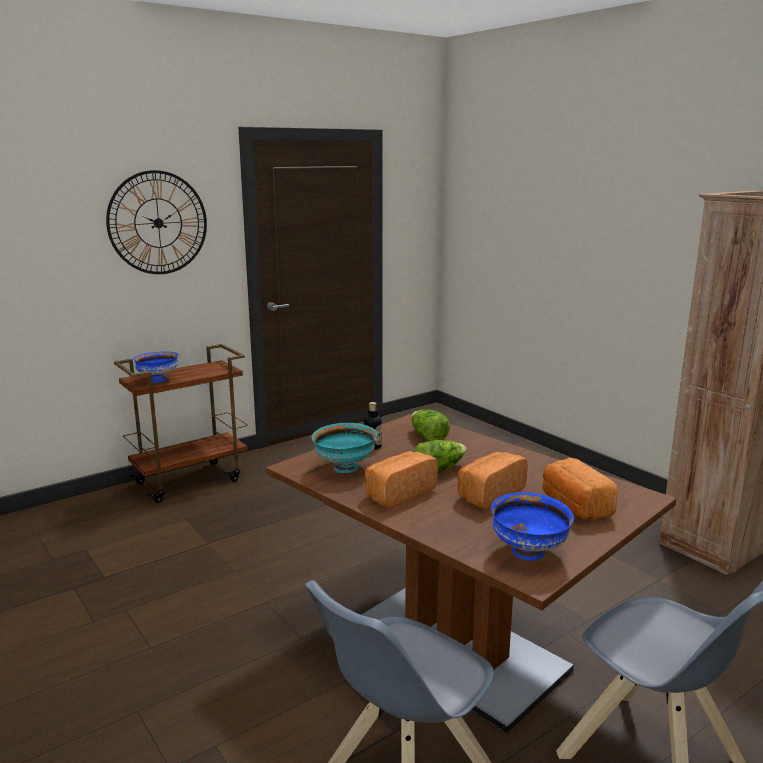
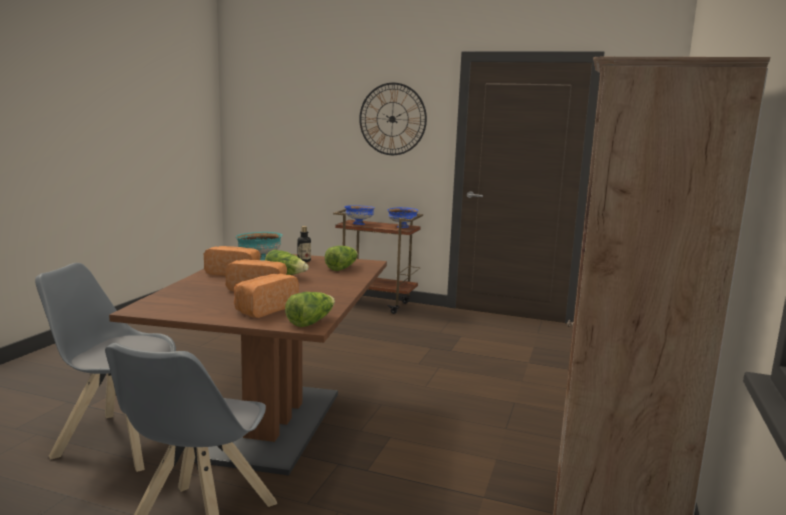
camera: 55 degrees right, 5 degrees down
(529, 552) = (174, 305): blue bowl -> blue bowl (402, 227)
(633, 494) = (310, 322): none -> lettuce

